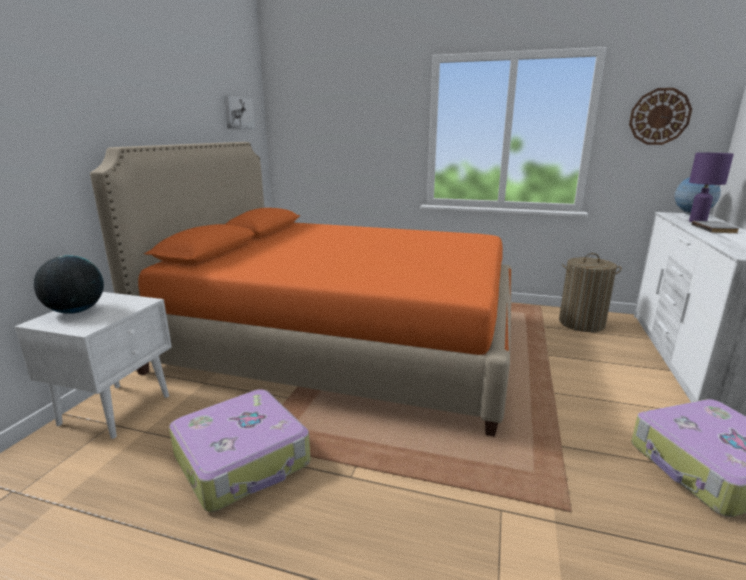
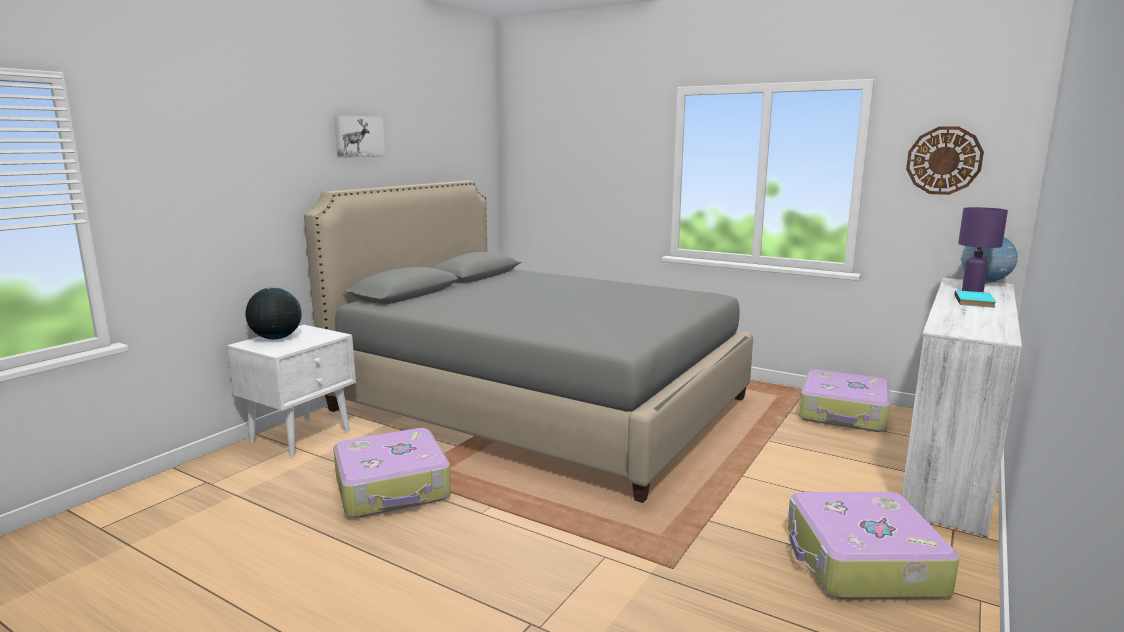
camera: 15 degrees right, 5 degrees down
(238, 113) = (466, 150): picture -> picture (358, 136)
(342, 343) = (539, 405): orange bed -> grey bed
(581, 323) = (844, 413): laundry basket -> suitcase
(715, 229) = (976, 301): grey book -> turquoise book

